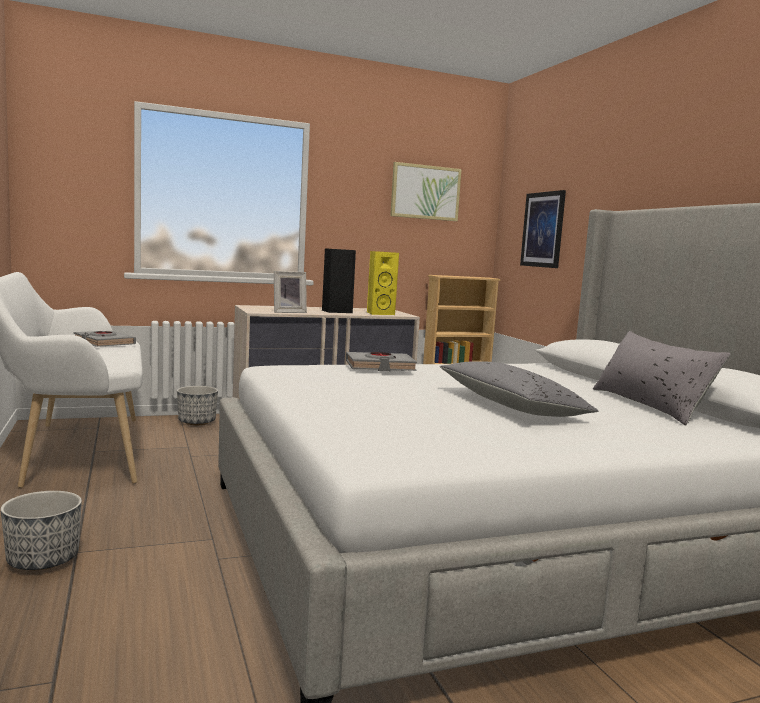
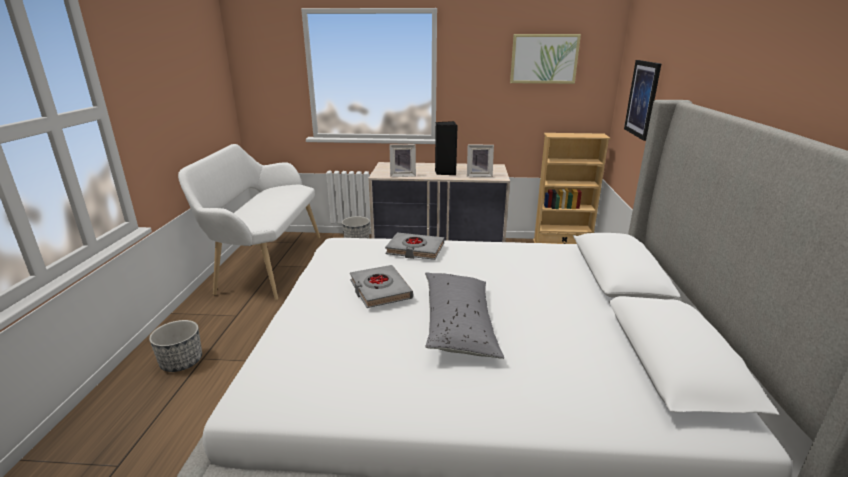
camera: 25 degrees right, 15 degrees up
(104, 343) = (285, 192): grey book -> grey book (380, 290)
(379, 313) = (479, 175): yellow speaker -> picture frame
(650, 405) = (604, 337): grey pillow -> none

